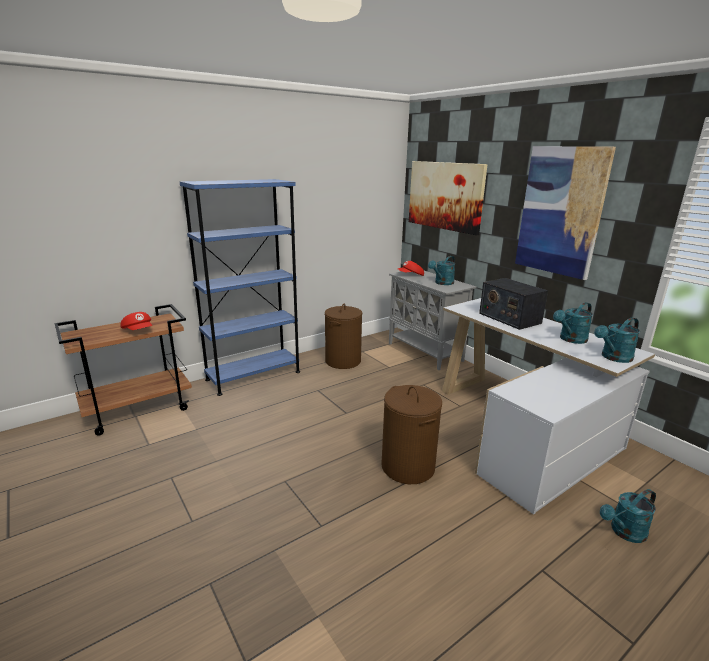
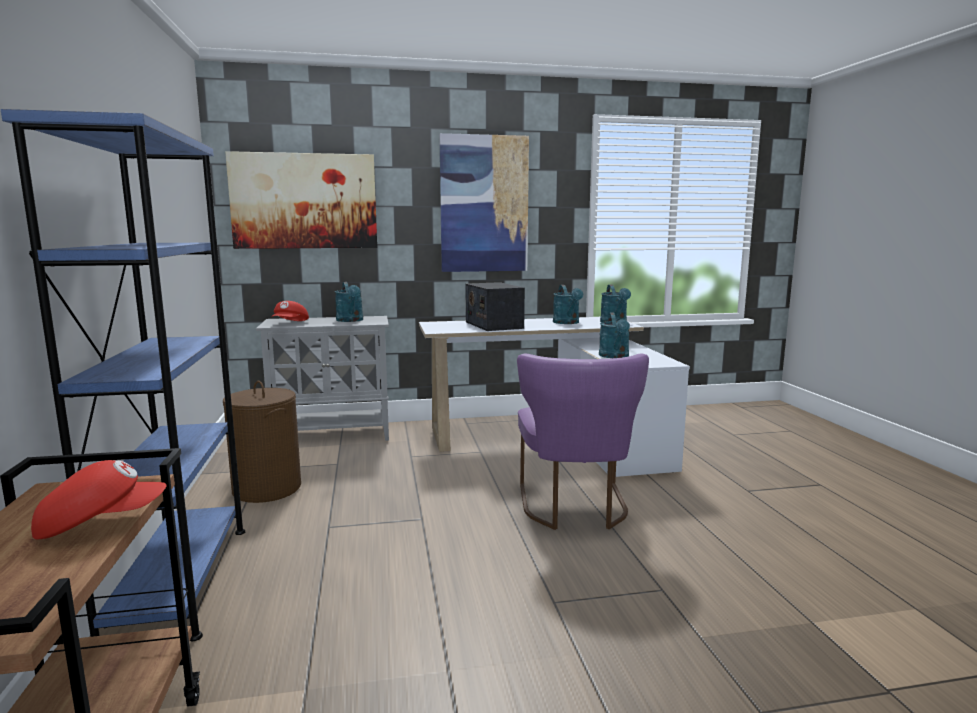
camera: 65 degrees left, 10 degrees down
(407, 466) = (575, 508): brown laundry basket -> purple chair
(509, 318) = (493, 325): radio -> radio turned 75 degrees clockwise
(624, 532) = (709, 450): turquoise watering can -> turquoise watering can (615, 356)

